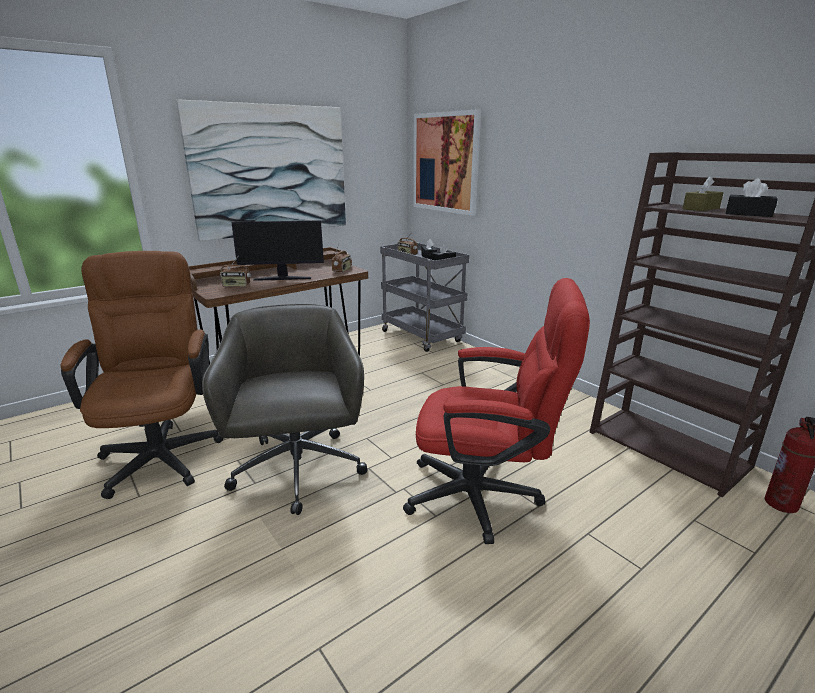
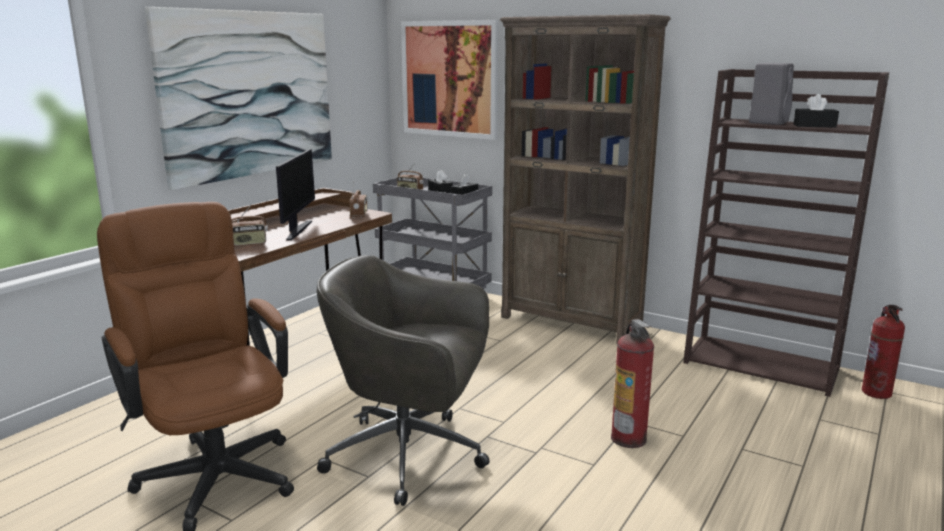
camera: 20 degrees left, 5 degrees down
(282, 278) = (297, 230): monitor -> monitor turned 60 degrees counterclockwise
(298, 472) = (410, 456): grey office chair -> grey office chair turned 45 degrees counterclockwise
(485, 497) = (629, 438): red office chair -> fire extinguisher
(513, 377) = (571, 322): none -> brown bookcase
(701, 208) = (768, 122): brown tissue box -> grey speaker

